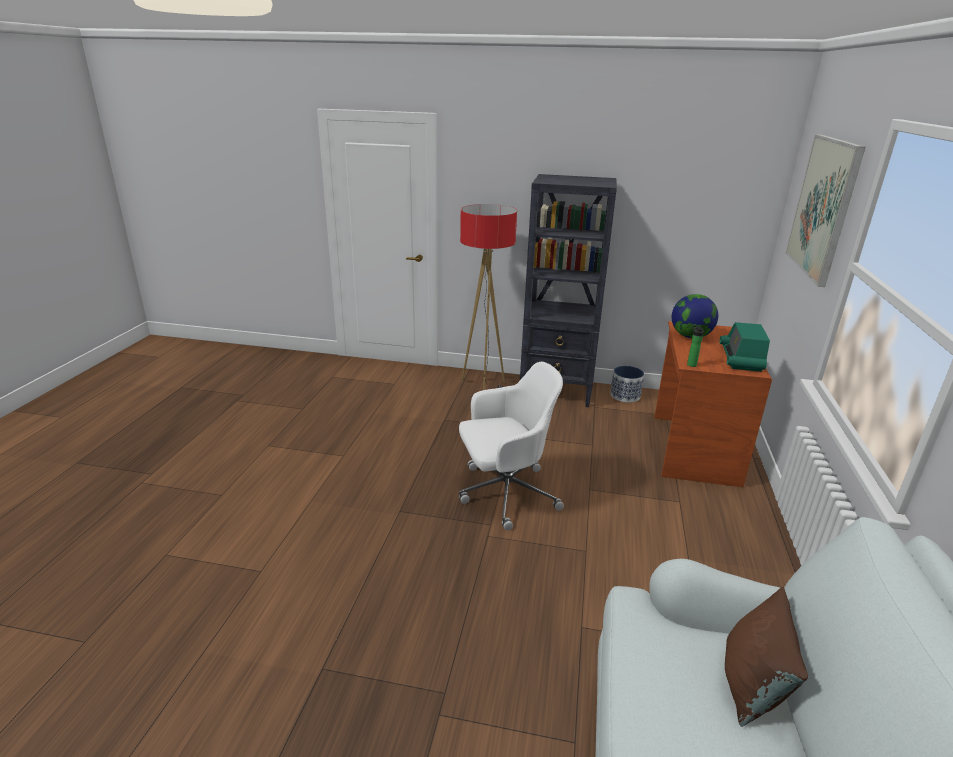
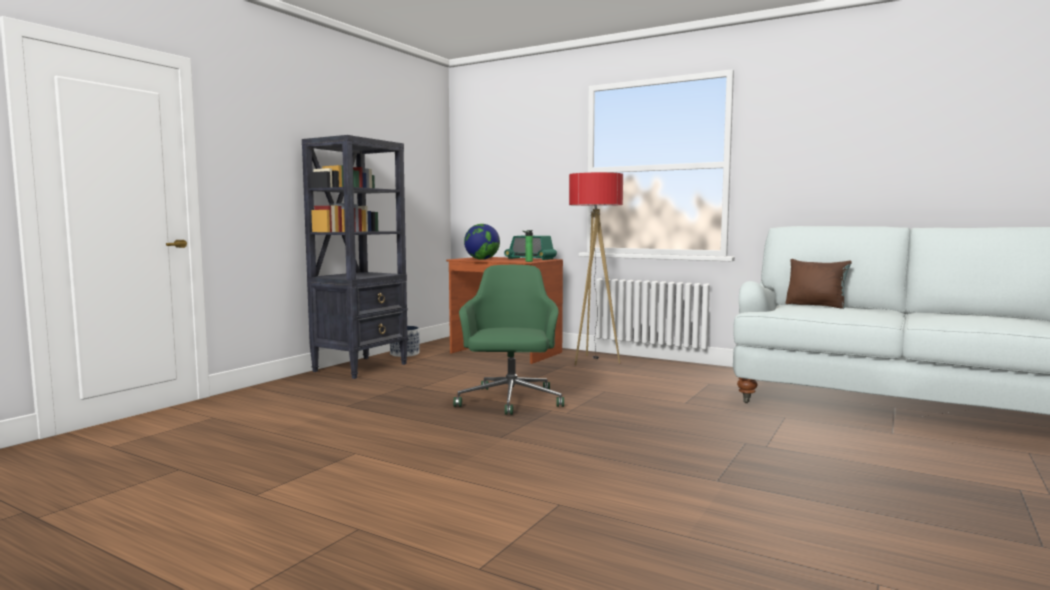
camera: 70 degrees left, 20 degrees down
(483, 388) = (306, 386): floor lamp -> floor lamp (594, 361)
(505, 493) = (510, 401): white office chair -> green office chair
(823, 207) = (524, 153): picture -> none

